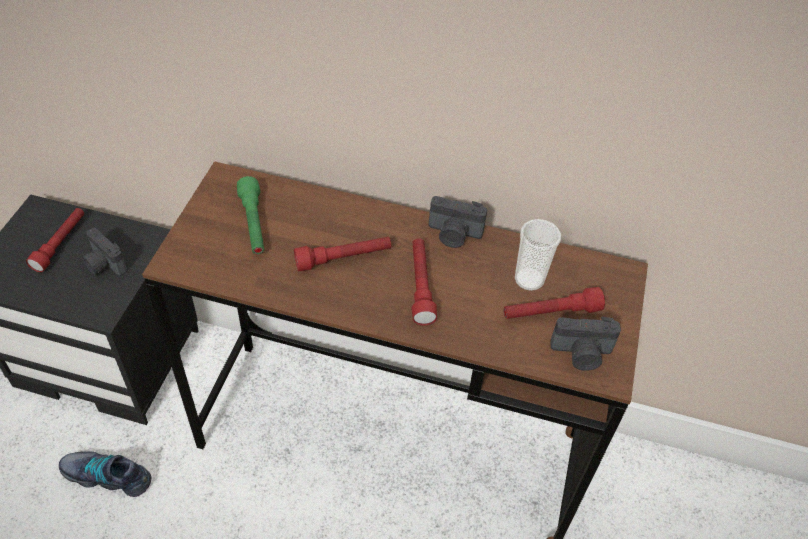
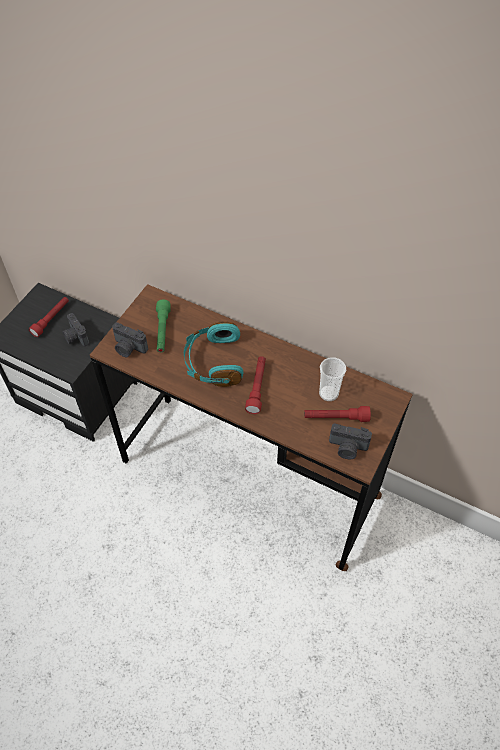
camera: 15 degrees right, 5 degrees up
(108, 475) = (65, 470): shoe -> none
(343, 259) = (213, 362): red flashlight -> turquoise headphones
(453, 235) = (288, 356): camera -> camera (128, 348)

